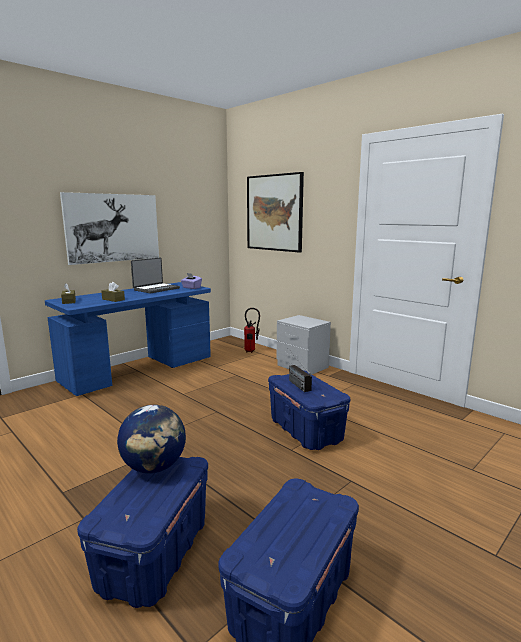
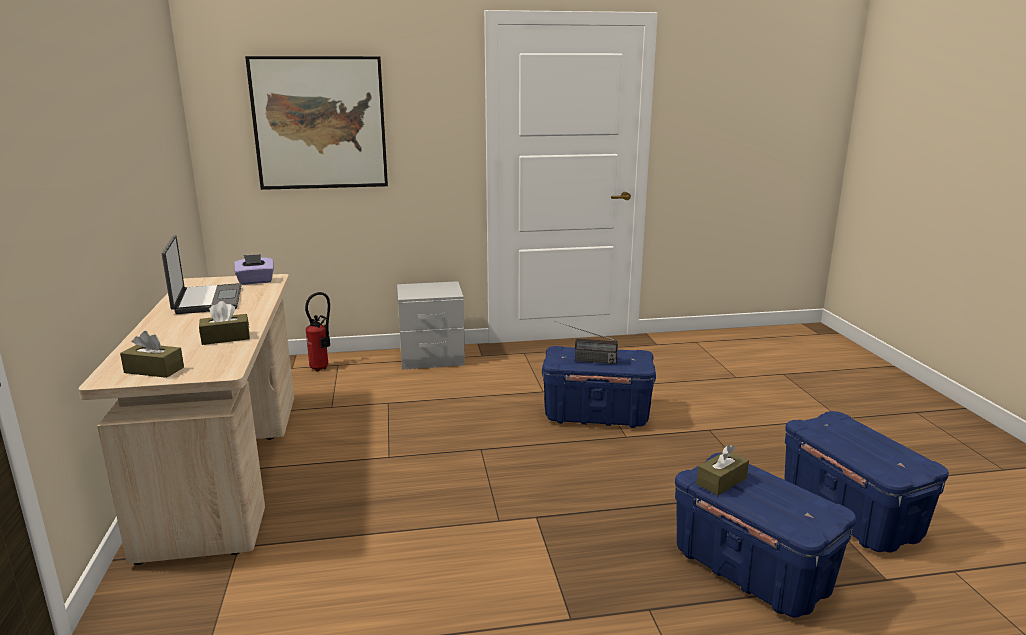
camera: 55 degrees left, 5 degrees up
(113, 228) = (106, 187): picture -> none
(139, 370) = (227, 469): blue desk -> beige desk
(154, 467) = (721, 481): globe -> brown tissue box

